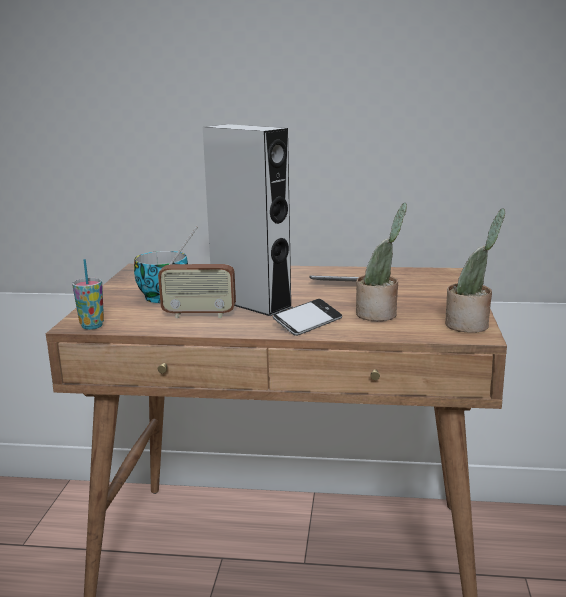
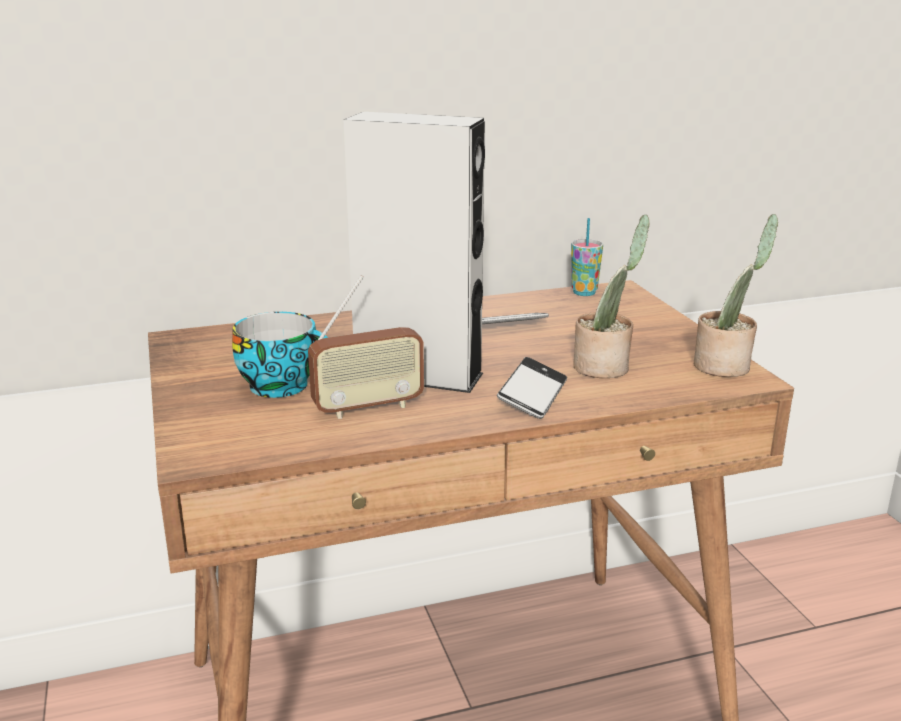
camera: 25 degrees left, 5 degrees up
(92, 326) = (224, 456): cup -> cup (584, 292)

